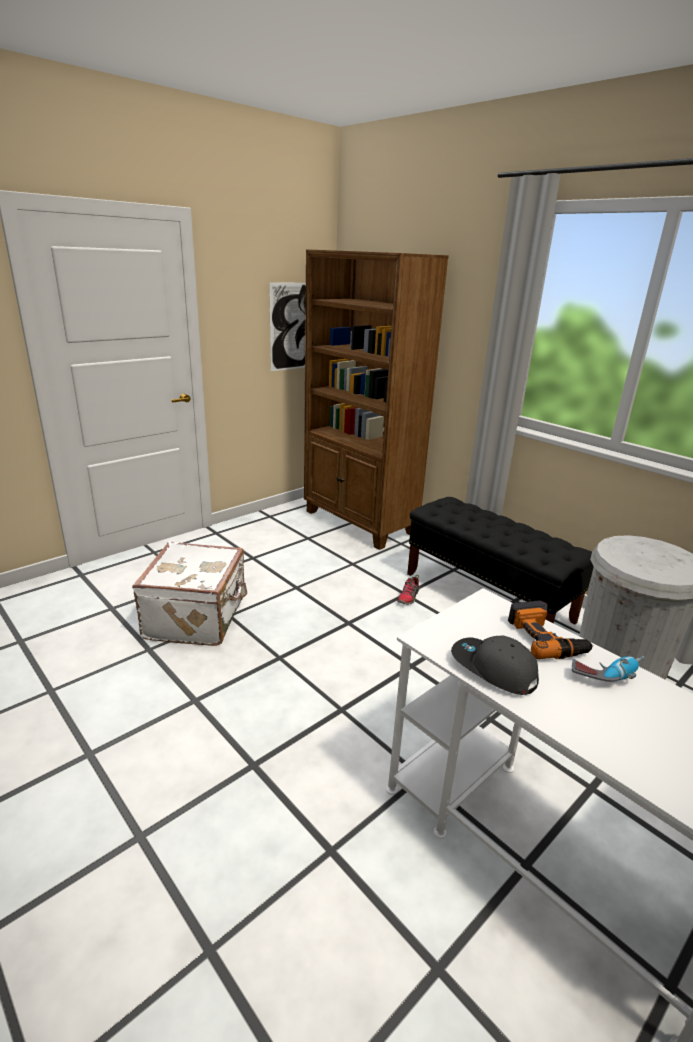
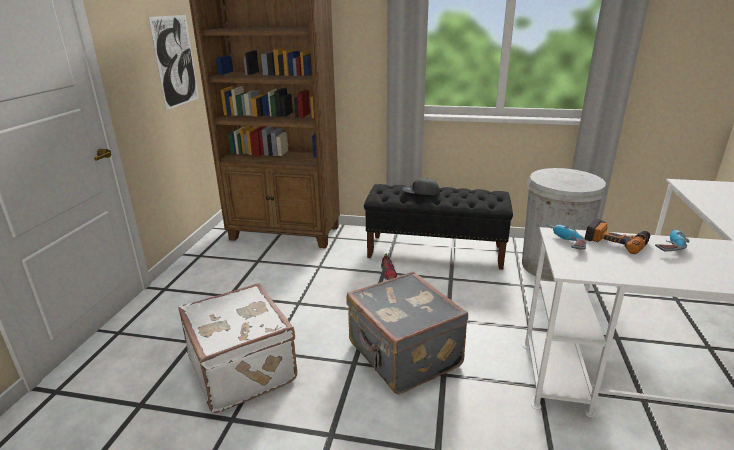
camera: 35 degrees left, 0 degrees up
(326, 674) = (403, 355): none -> grey suitcase
(477, 612) = (564, 242): none -> power drill
(493, 669) = (628, 270): grey cap -> grey cap (420, 193)

